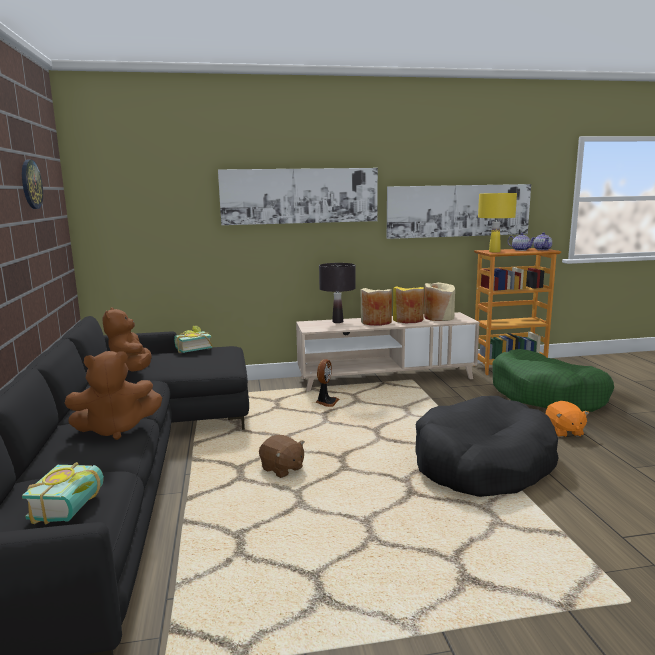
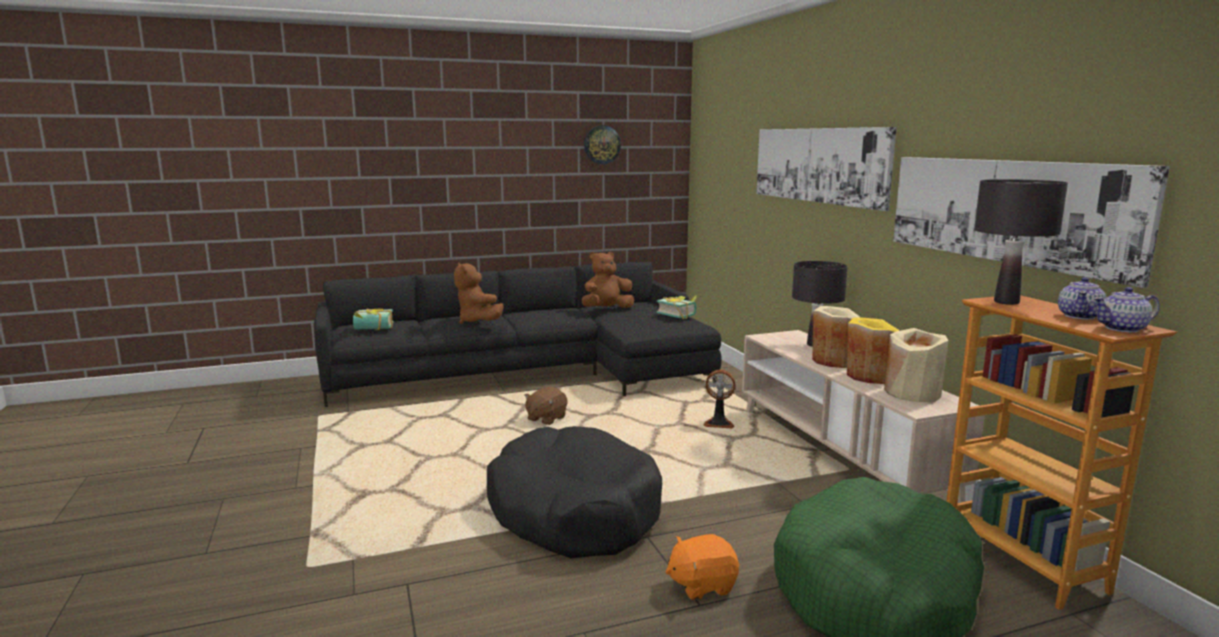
camera: 80 degrees right, 0 degrees up
(494, 251) = (1006, 302): yellow table lamp -> black table lamp

